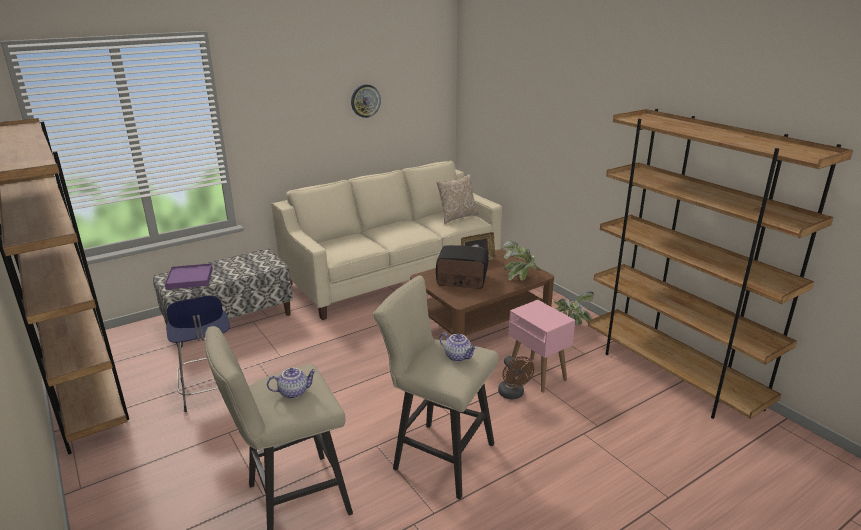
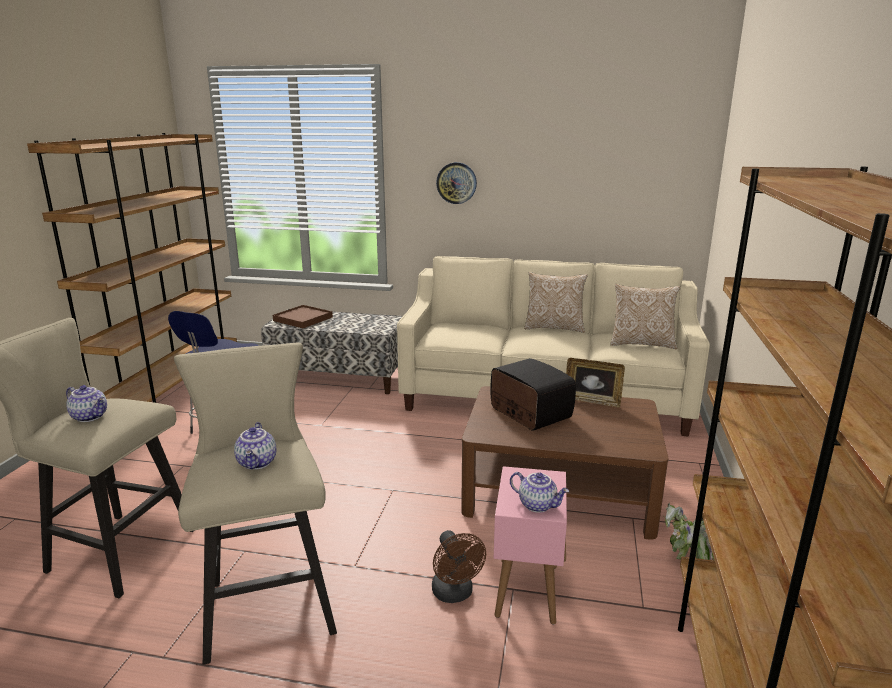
camera: 45 degrees right, 5 degrees down
(190, 278) = (303, 319): purple tray -> brown tray
(365, 101) = (565, 164): wall clock -> wall clock (456, 183)
(393, 223) = (554, 327): none -> pillow
(513, 394) = (455, 594): brown fan -> brown fan turned 45 degrees counterclockwise
(520, 277) = (612, 440): potted plant -> none
(554, 318) = (538, 505): none -> teapot

